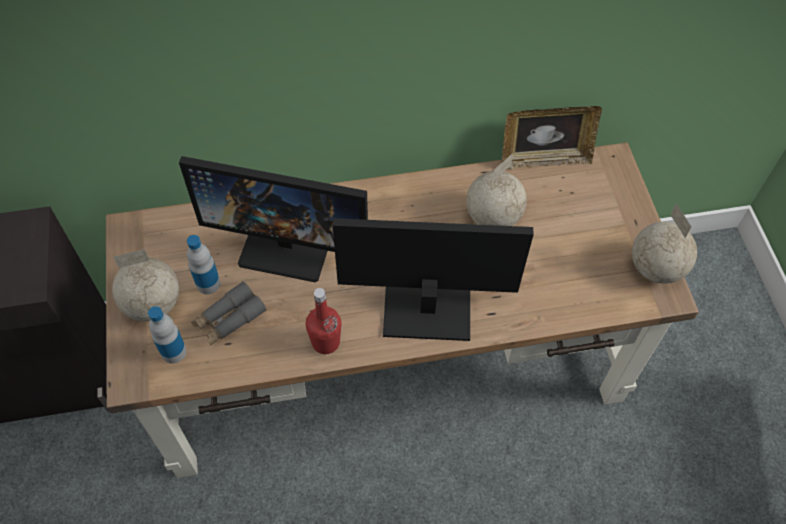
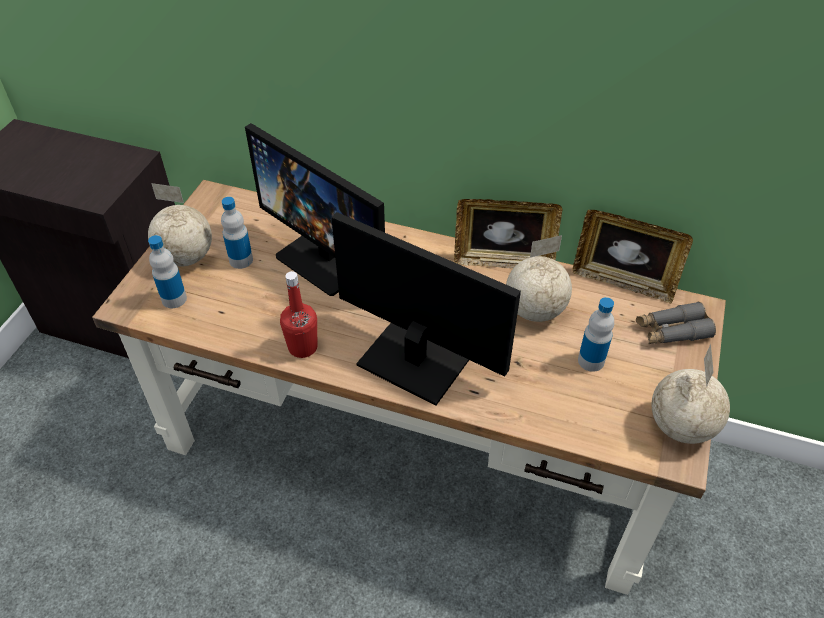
camera: 30 degrees right, 10 degrees down
(229, 319) = (237, 293): grey binoculars -> grey binoculars (672, 331)
(439, 182) = (503, 261): none -> picture frame
(561, 243) = (591, 361): none -> bottle

